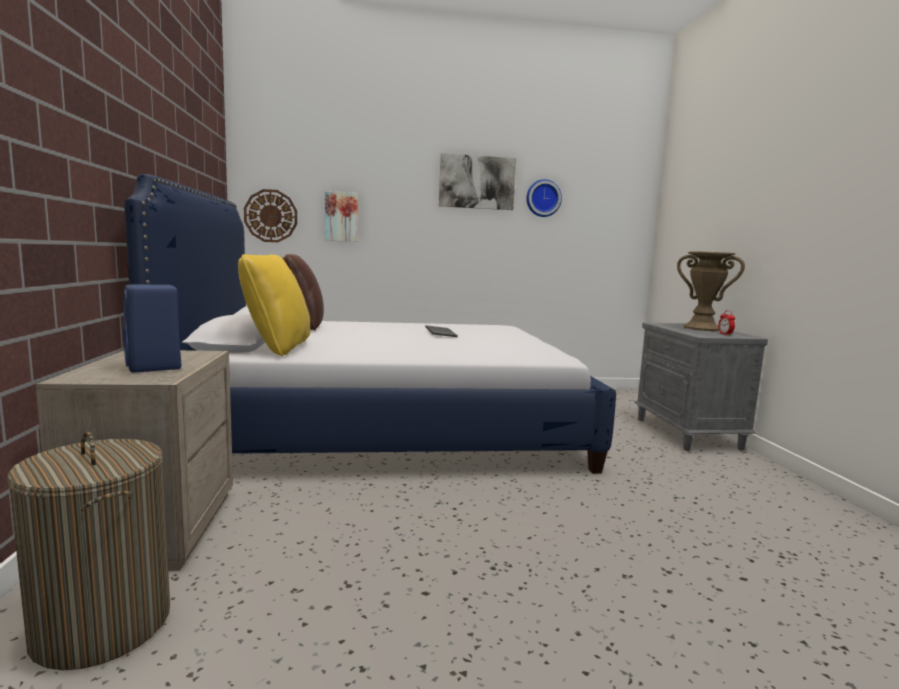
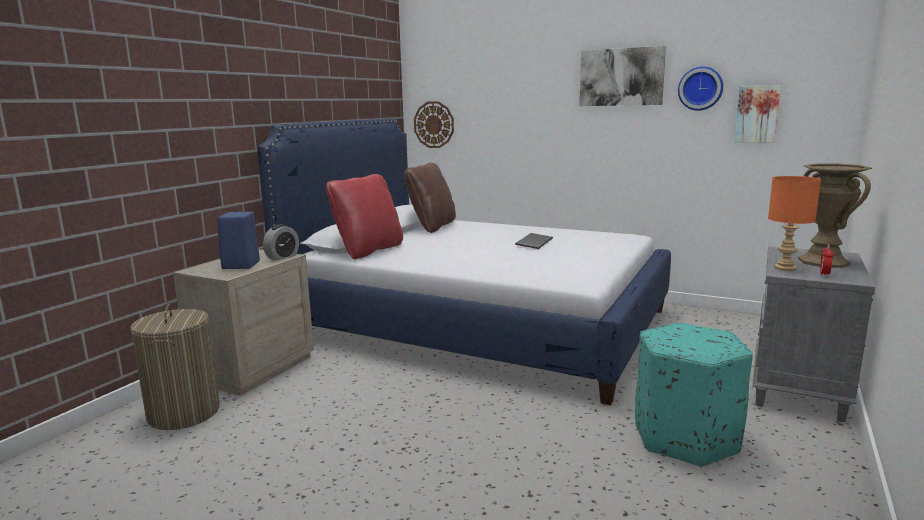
camera: 35 degrees right, 5 degrees up
(200, 354) = (282, 257): none -> alarm clock
(278, 348) = (368, 250): yellow pillow -> red pillow
(341, 217) = (490, 122): picture -> picture (757, 114)
(687, 486) = (685, 438): none -> turquoise ottoman
(696, 333) = (785, 268): none -> orange table lamp

